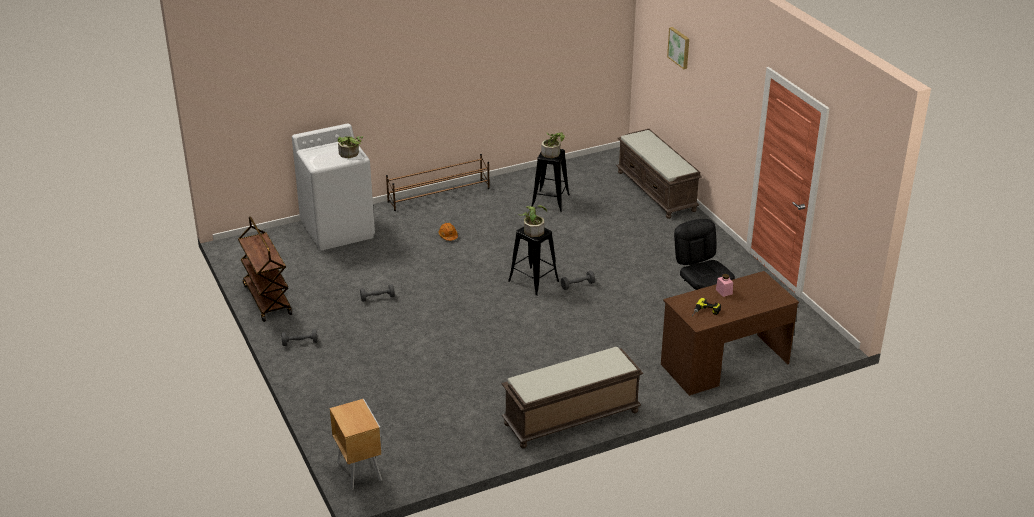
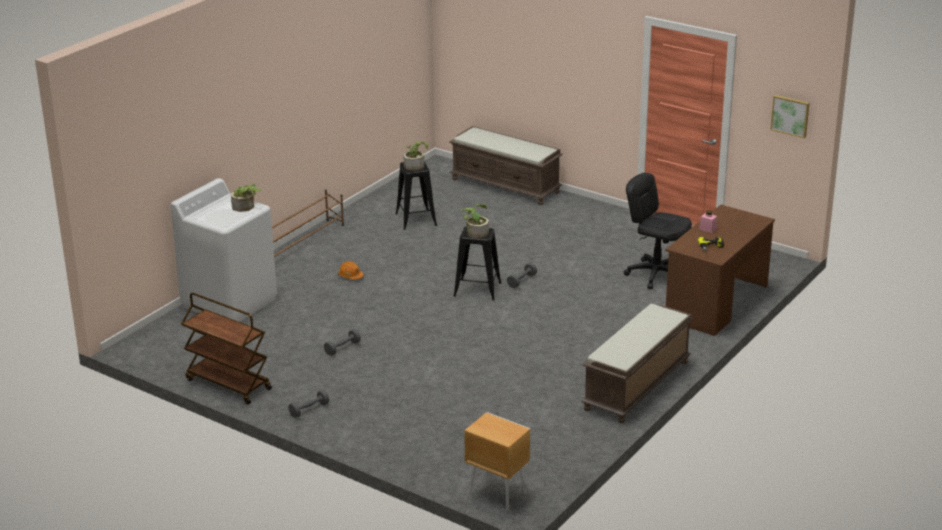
camera: 30 degrees left, 5 degrees down
(679, 47) = (509, 28): picture -> picture (790, 115)

